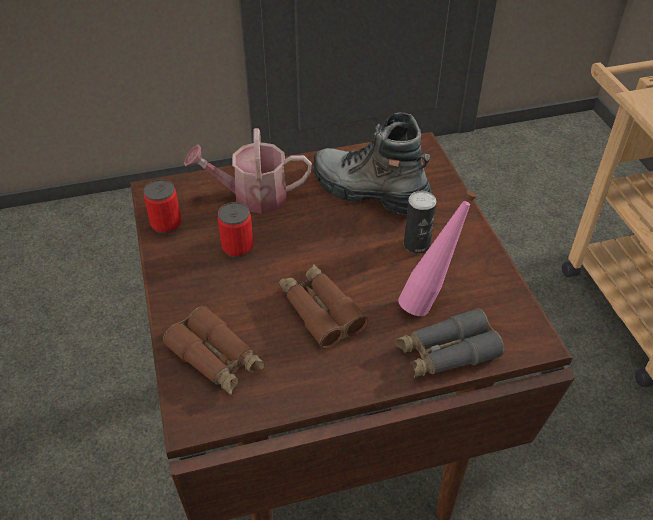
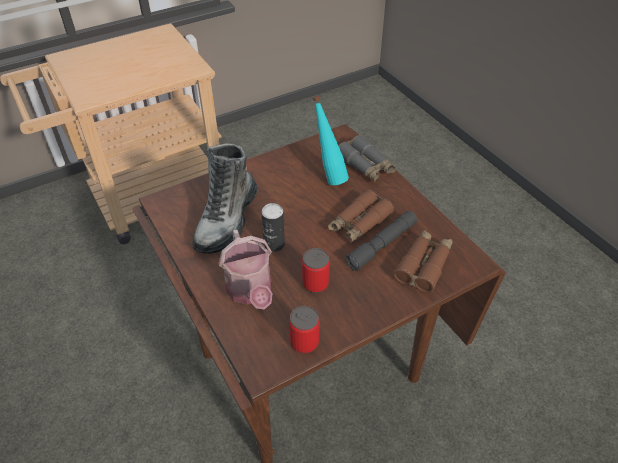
camera: 105 degrees left, 0 degrees up
(271, 324) = (382, 245): none -> grey flashlight
(416, 245) = (278, 188): can -> can (274, 244)
(429, 301) = (329, 177): pink bottle -> turquoise bottle

